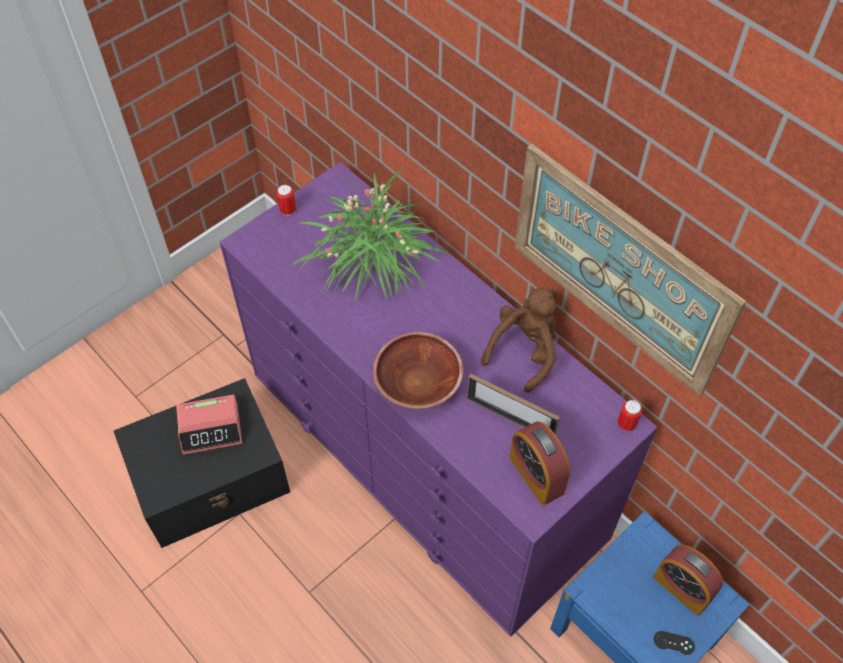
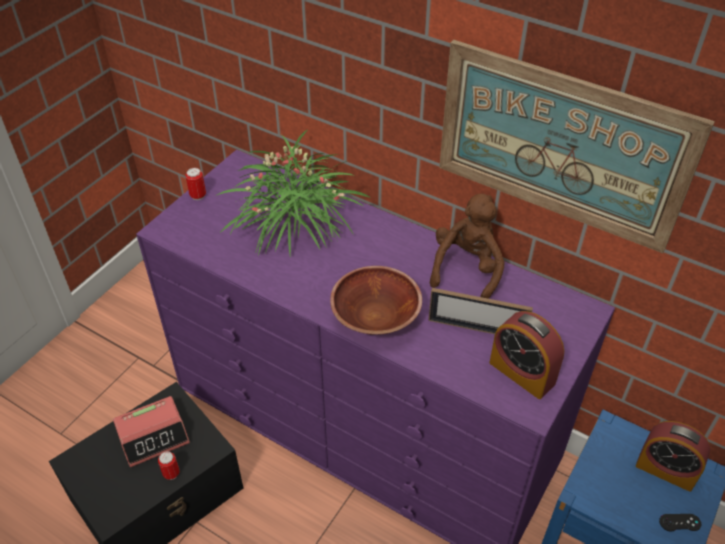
camera: 15 degrees left, 10 degrees down
(626, 424) = (586, 310): can -> can (171, 473)

